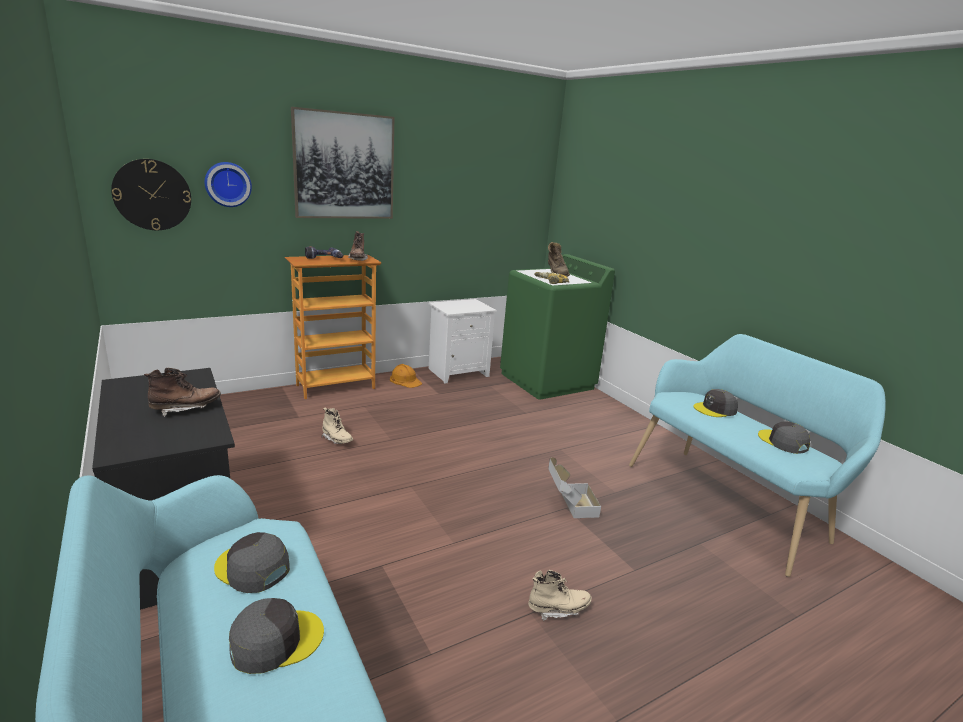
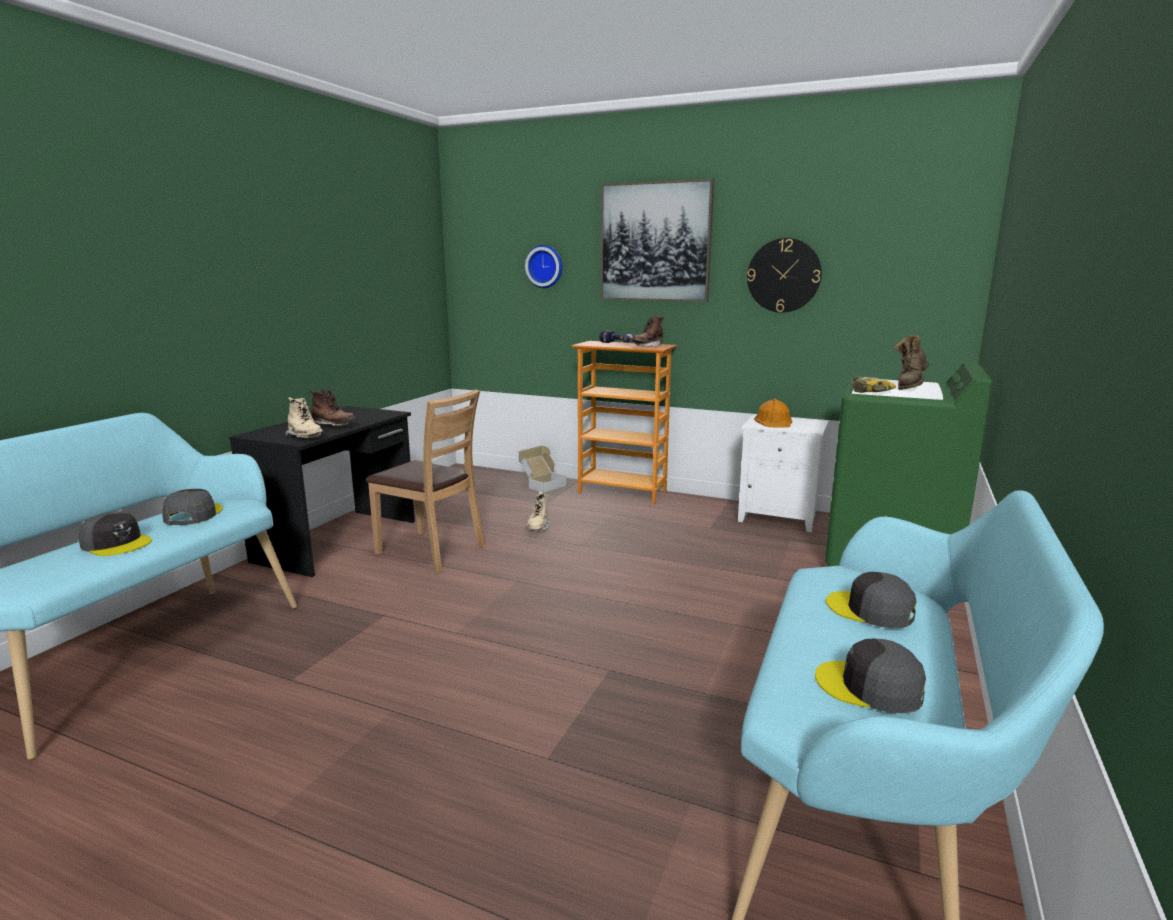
camera: 55 degrees right, 5 degrees down
(152, 195) = (490, 278): wall clock -> wall clock (783, 275)
(296, 498) = (431, 551): none -> brown chair
(405, 380) = (700, 507): orange hard hat -> orange hard hat (774, 421)
(558, 609) = (413, 725): beige boot -> beige boot (305, 437)
(569, 506) = (617, 671): cardboard box -> cardboard box (542, 485)
(782, 442) = (870, 687): grey cap -> grey cap turned 90 degrees counterclockwise

